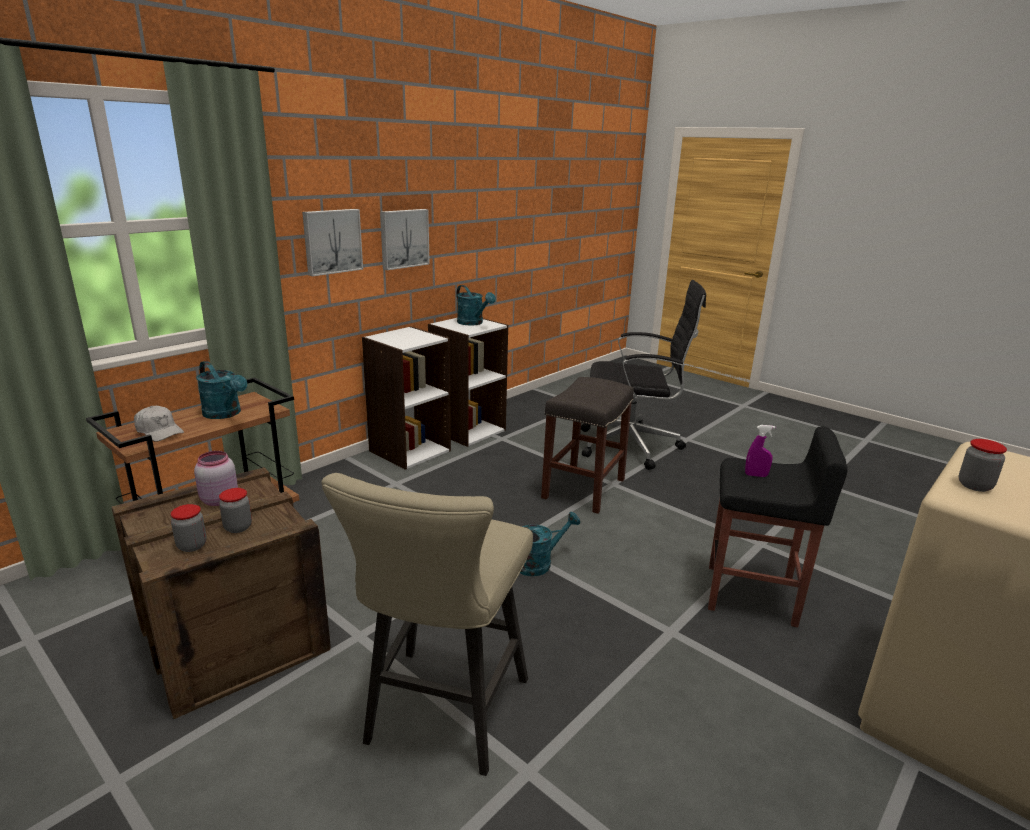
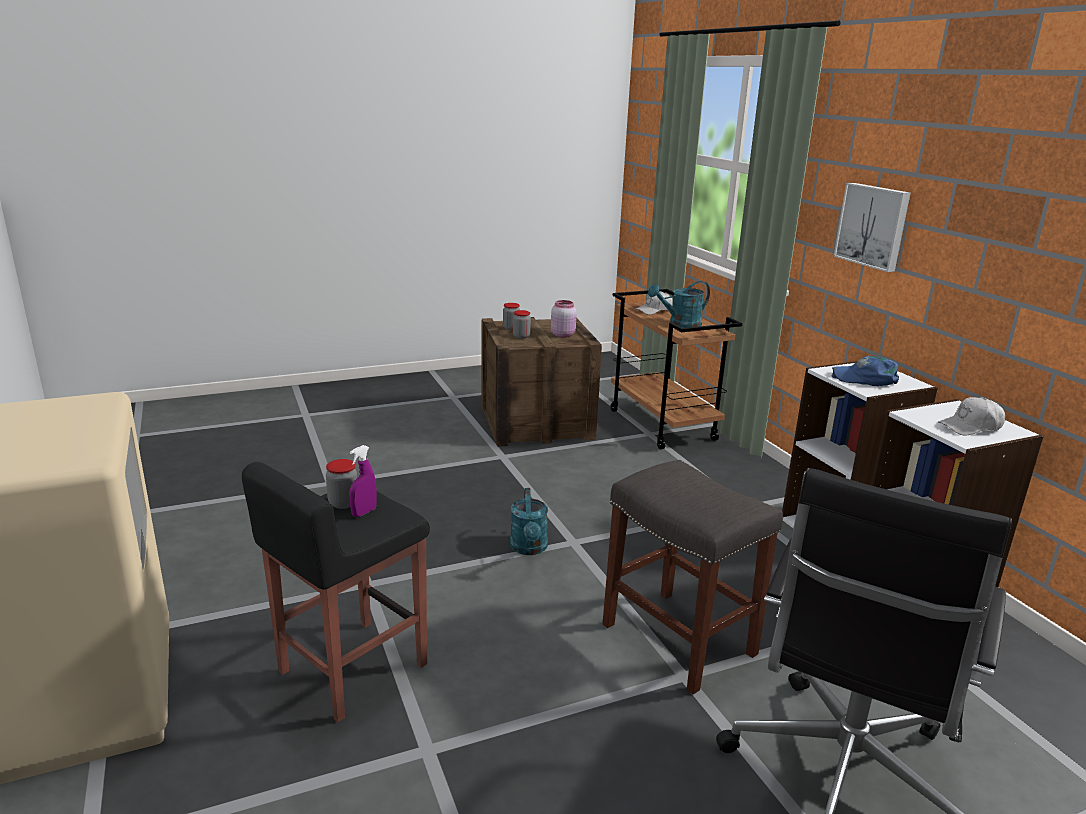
camera: 115 degrees right, 0 degrees up
(403, 238) = (967, 254): picture -> none
(410, 338) = (866, 379): none -> blue cap
(442, 718) = (399, 468): beige stool -> none
(473, 323) = (971, 427): turquoise watering can -> white cap
(975, 486) = (86, 413): jar -> jar (343, 503)

